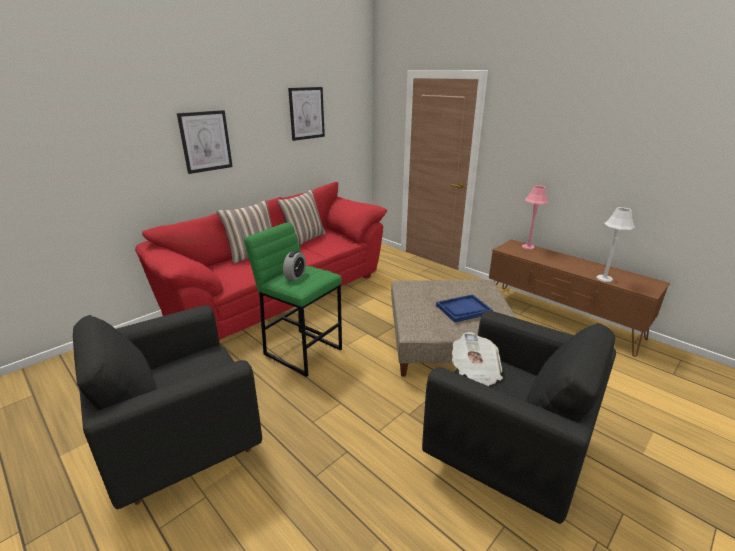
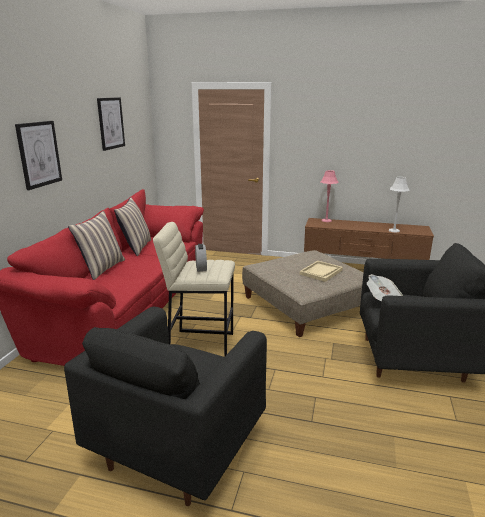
camera: 30 degrees left, 5 degrees down
(301, 351) = (199, 345): green stool -> beige stool
(463, 309) = (321, 272): blue tray -> beige tray

